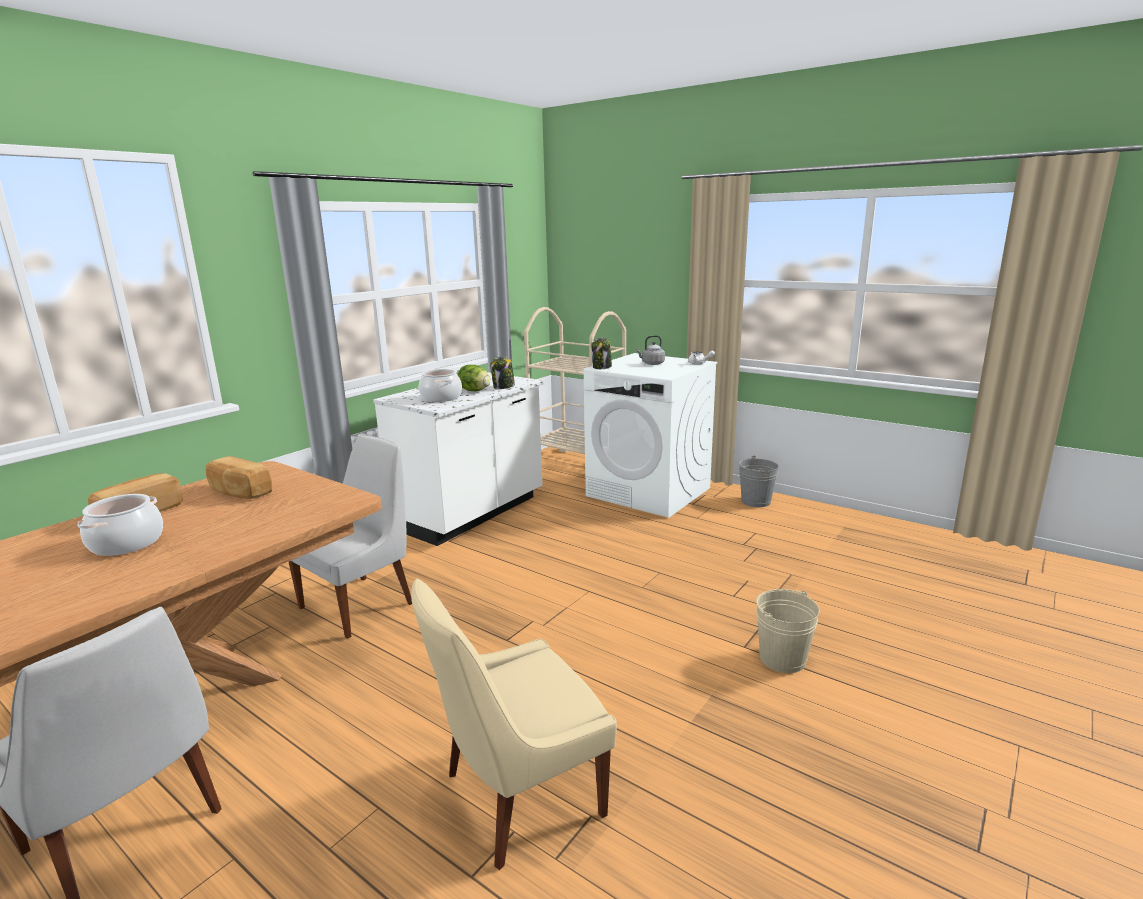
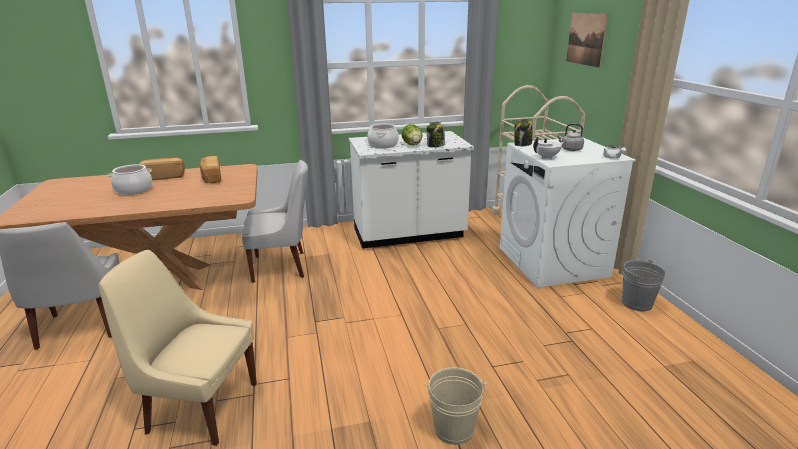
camera: 40 degrees right, 5 degrees up
(604, 250) = (586, 39): none -> picture
(650, 373) = (547, 157): none -> white teapot

